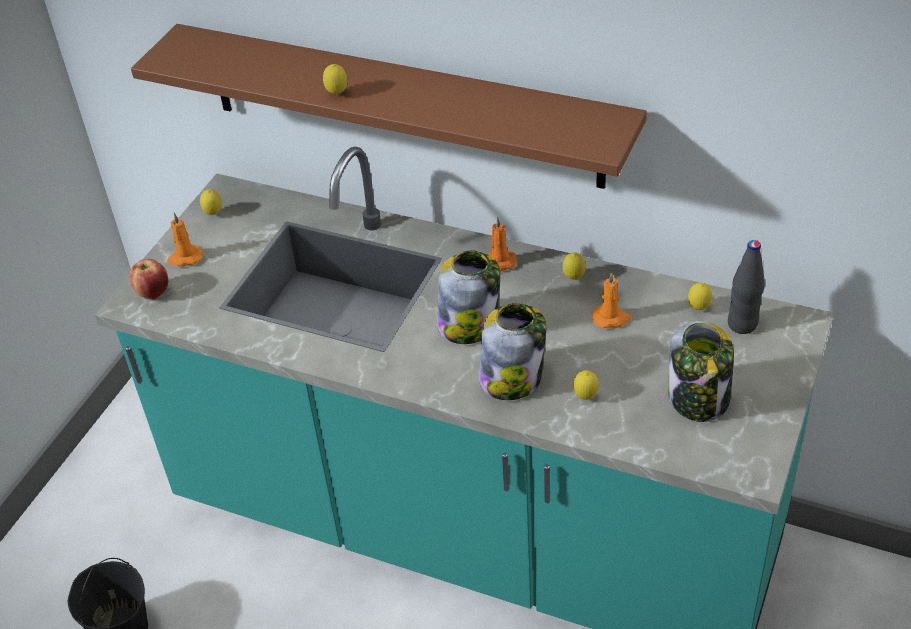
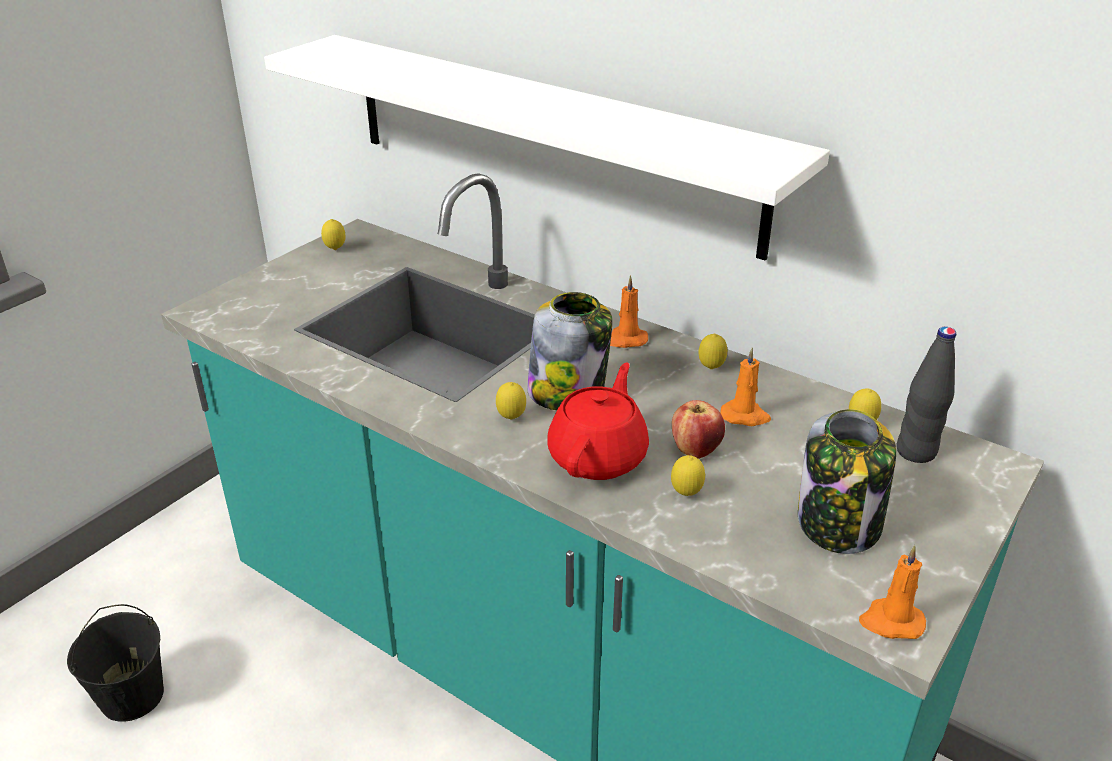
camera: 10 degrees right, 10 degrees down
(153, 293) = (233, 305): apple -> apple (695, 450)
(185, 258) = (284, 281): orange candle -> orange candle (891, 622)
(337, 94) = (466, 96): lemon -> lemon (511, 418)
(401, 105) = (547, 140): brown shelf -> white shelf
(512, 378) = (599, 456): jar -> red teapot

